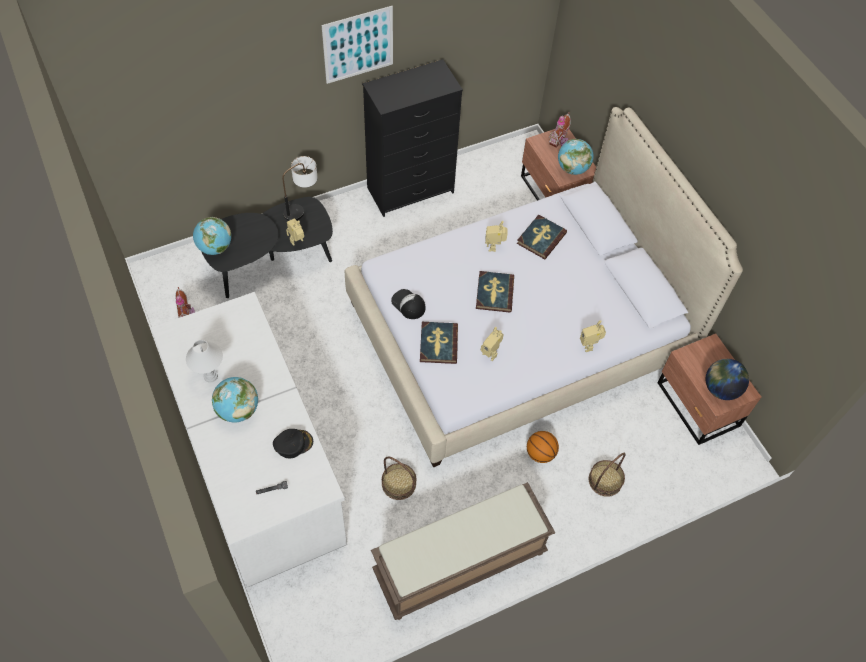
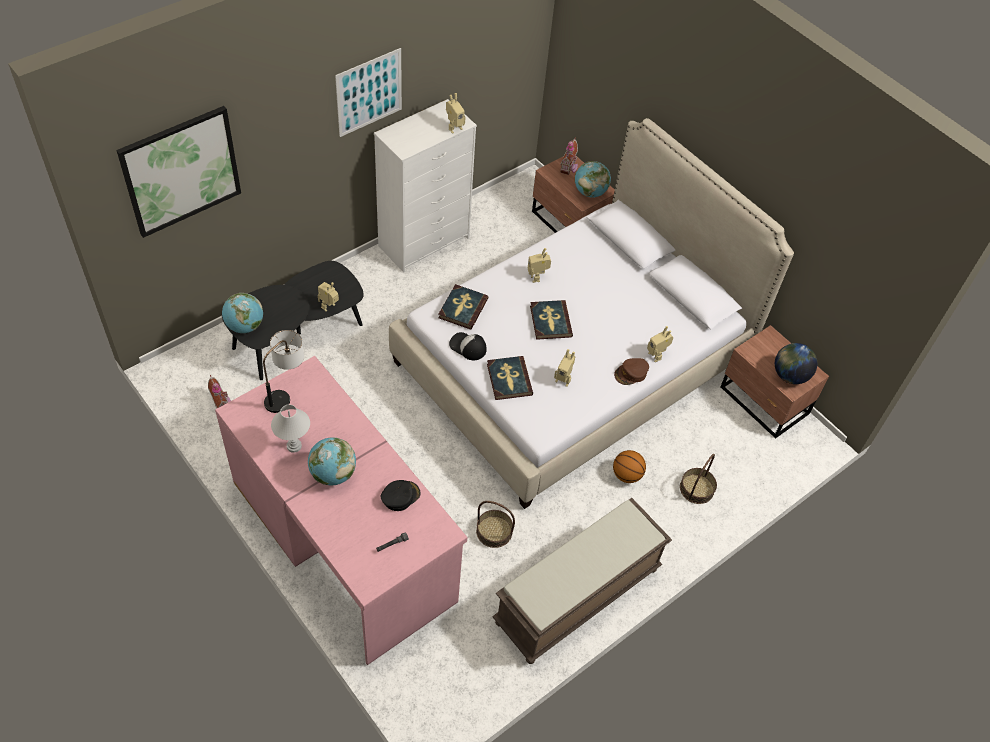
camera: 15 degrees left, 5 degrees down
(160, 98) = (181, 171): none -> picture
(260, 463) = (344, 539): white desk -> pink desk
(302, 208) = (324, 273): table lamp -> table lamp (286, 393)
(411, 190) = (424, 241): black dresser -> white dresser
(440, 89) = (454, 128): none -> toy robot
(541, 238) = (580, 262): book -> book (462, 308)
(558, 359) = (631, 373): none -> brown cap

